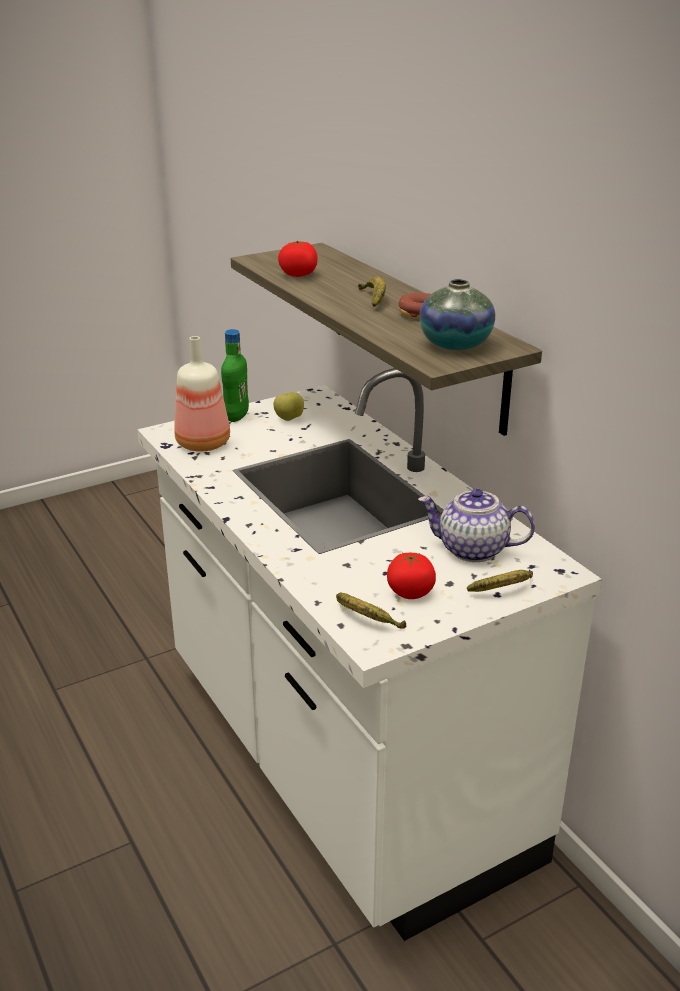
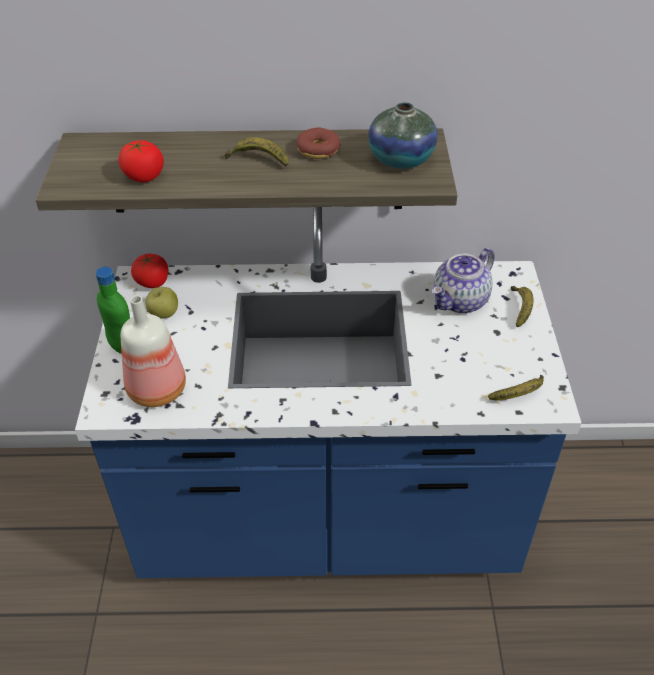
camera: 60 degrees left, 15 degrees up
(340, 761) = (328, 522): white counter -> blue counter
(410, 592) = (496, 356): tomato -> tomato (152, 282)

